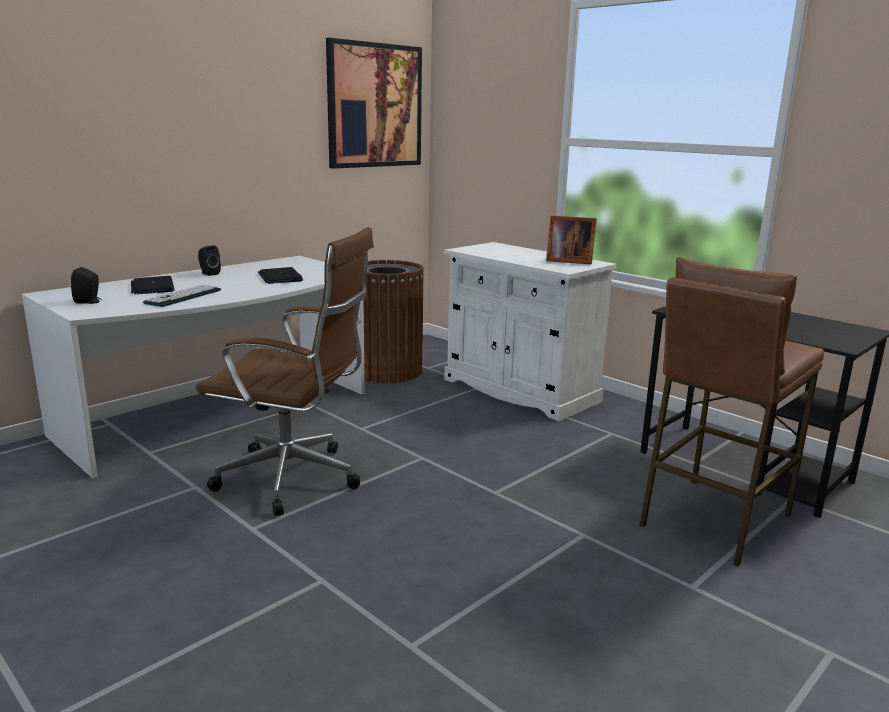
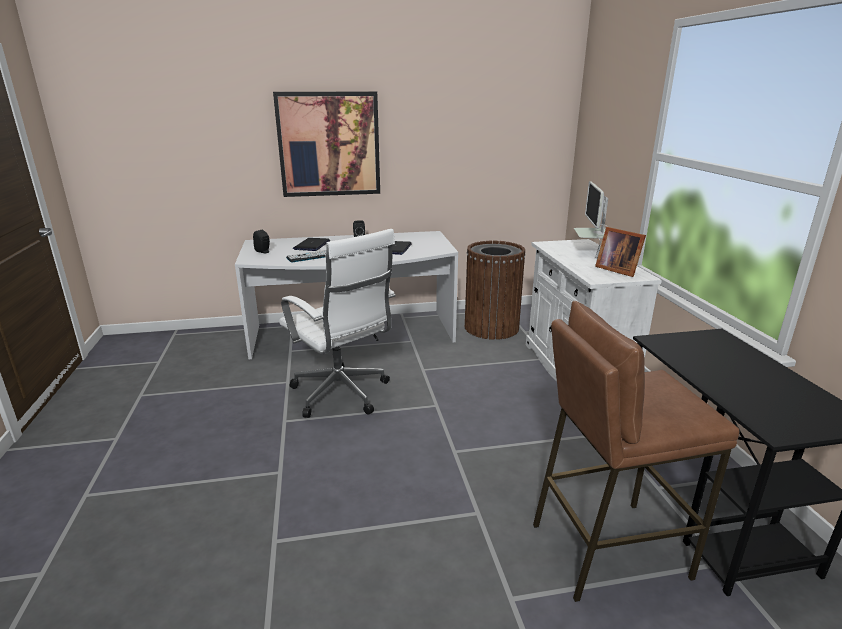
camera: 35 degrees right, 5 degrees up
(295, 479) = (342, 395): brown office chair -> white office chair
(375, 106) = (519, 116): picture -> picture (329, 144)
(519, 252) = (591, 253): none -> monitor

